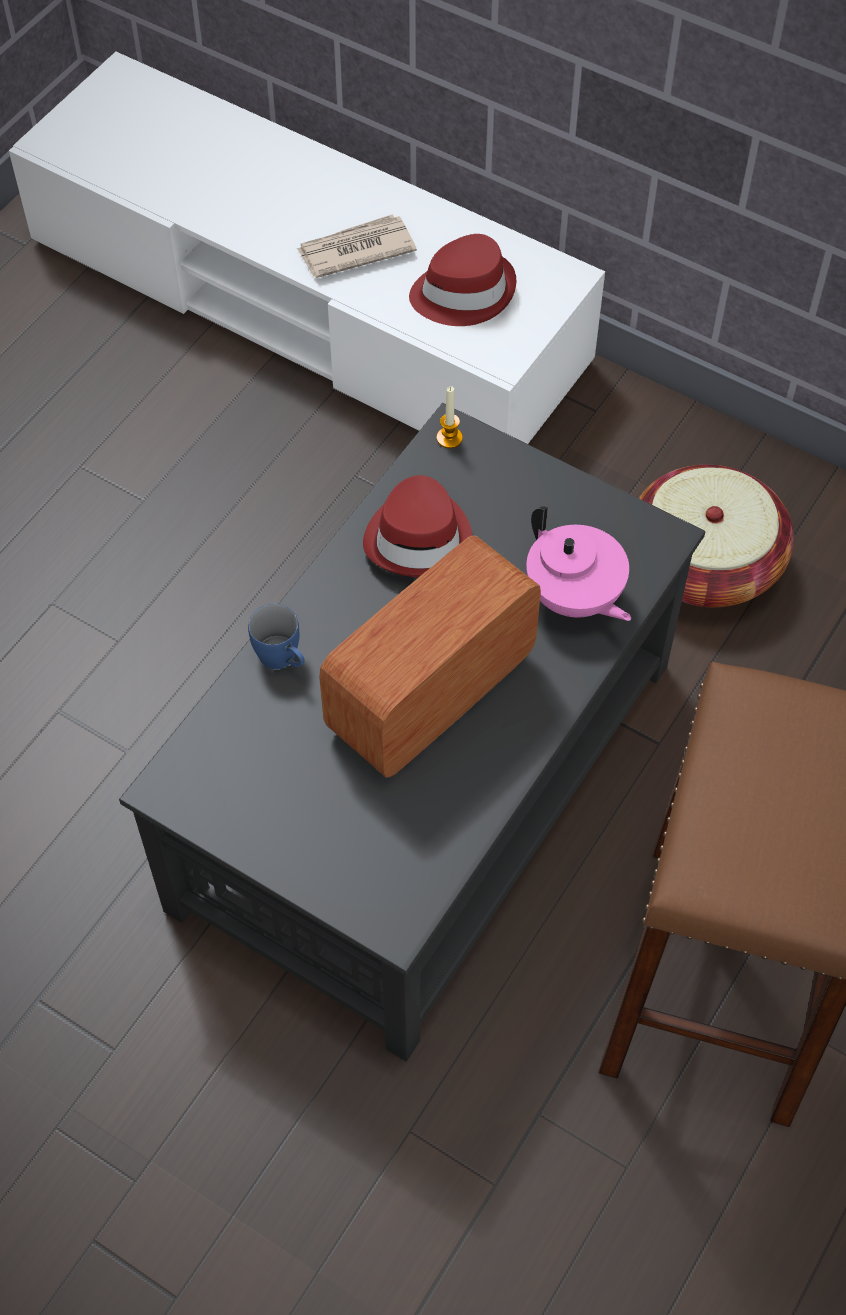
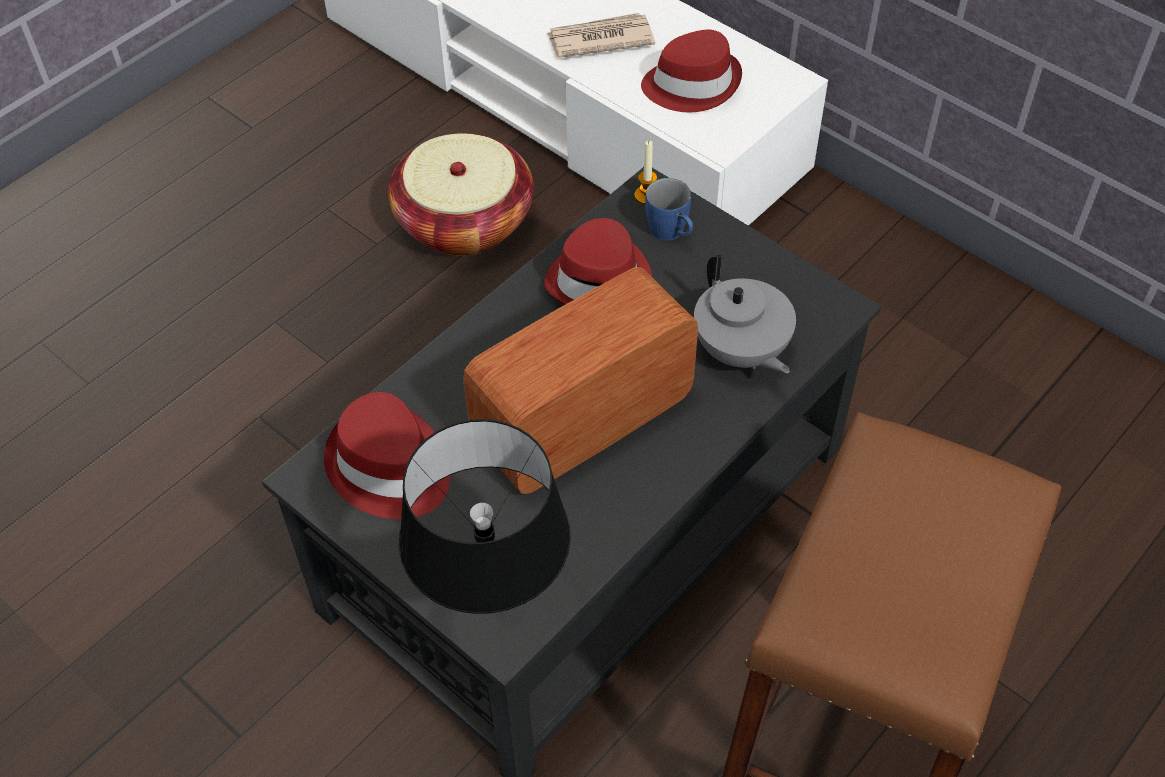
camera: 10 degrees right, 5 degrees down
(245, 767) = (389, 467): none -> red hat
(283, 660) = (447, 374): blue mug -> blue mug (671, 234)
(381, 897) = (494, 609): none -> black table lamp
(574, 598) = (740, 351): pink teapot -> grey teapot
(704, 563) = (890, 359): basket -> basket (464, 221)

